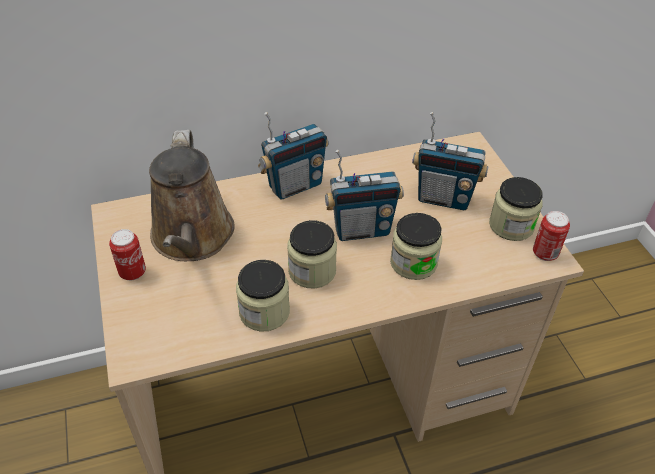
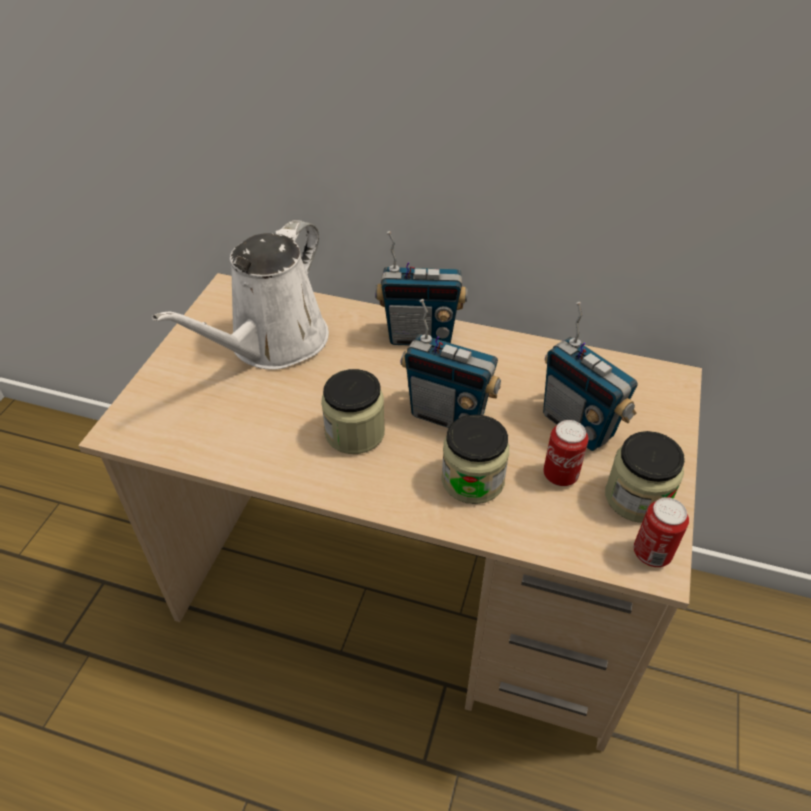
camera: 35 degrees right, 0 degrees up
(132, 272) = (192, 351): can -> can (560, 475)
(192, 238) = (272, 344): brown watering can -> white watering can
(264, 312) = (270, 449): jar -> none

